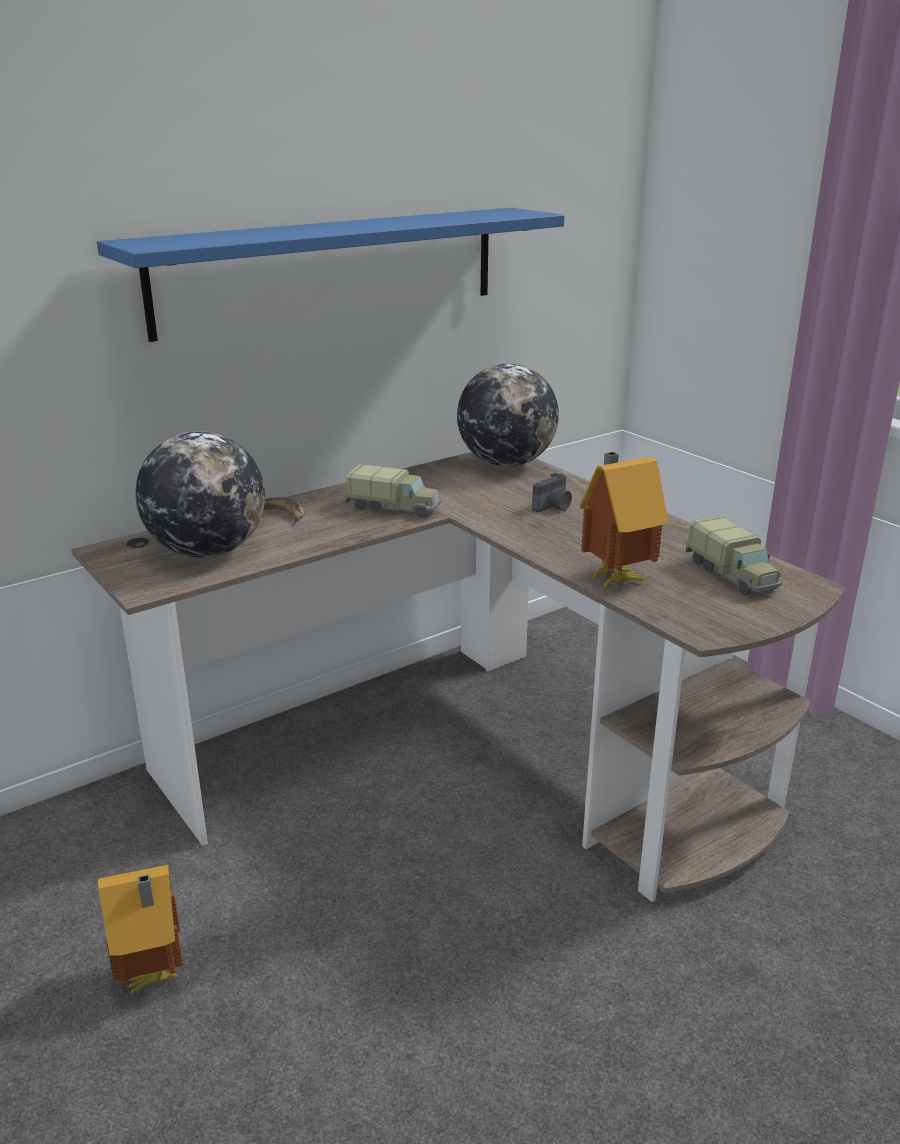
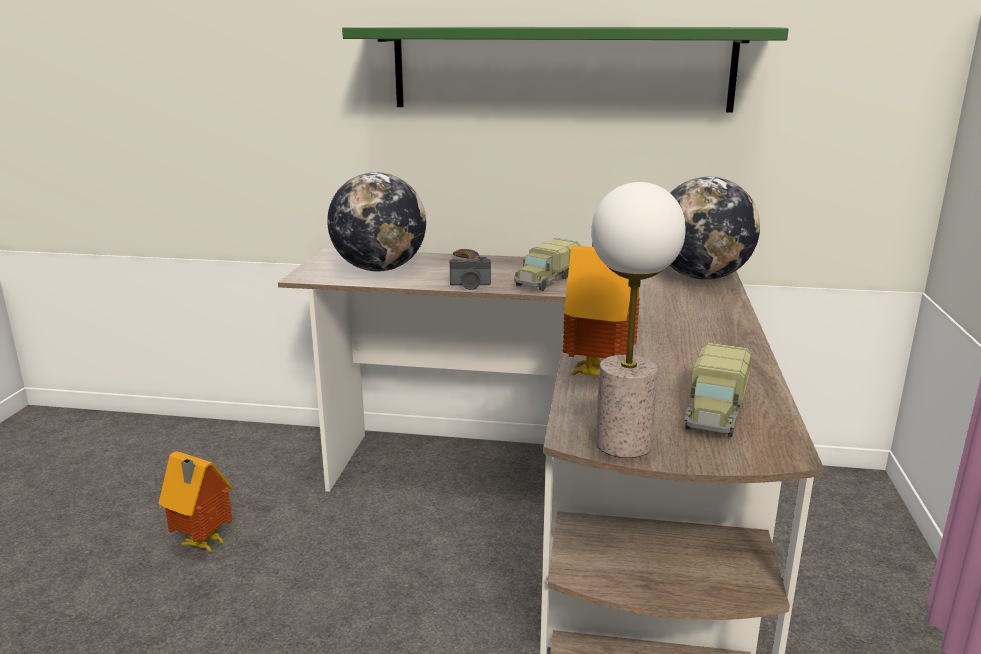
camera: 45 degrees right, 5 degrees down
(332, 269) = (561, 68): blue shelf -> green shelf
(394, 508) = (546, 280): toy truck -> toy truck turned 60 degrees clockwise
(553, 507) = (671, 314): camera -> camera (470, 286)
(736, 624) = (623, 444): none -> table lamp

